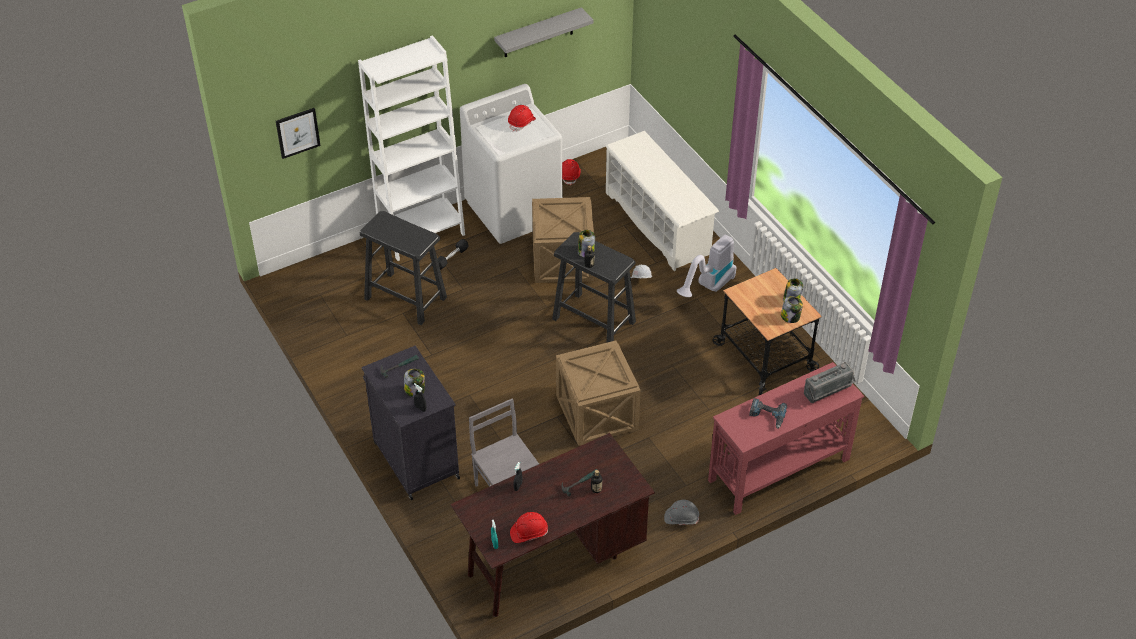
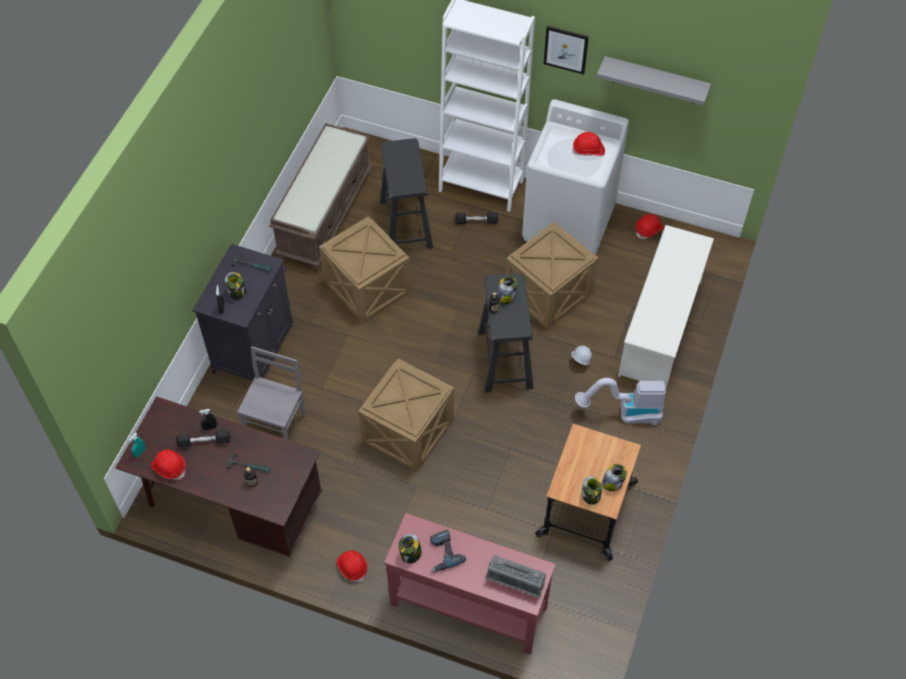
camera: 50 degrees right, 10 degrees up
(297, 132) = (388, 26): picture -> picture (566, 49)
(335, 338) = (324, 213): none -> brown bench
(437, 357) = (366, 286): none -> crate
(528, 497) = (204, 442): none -> black dumbbell
(681, 518) = (352, 567): grey hard hat -> red hard hat
(750, 433) = (410, 554): none -> jar

